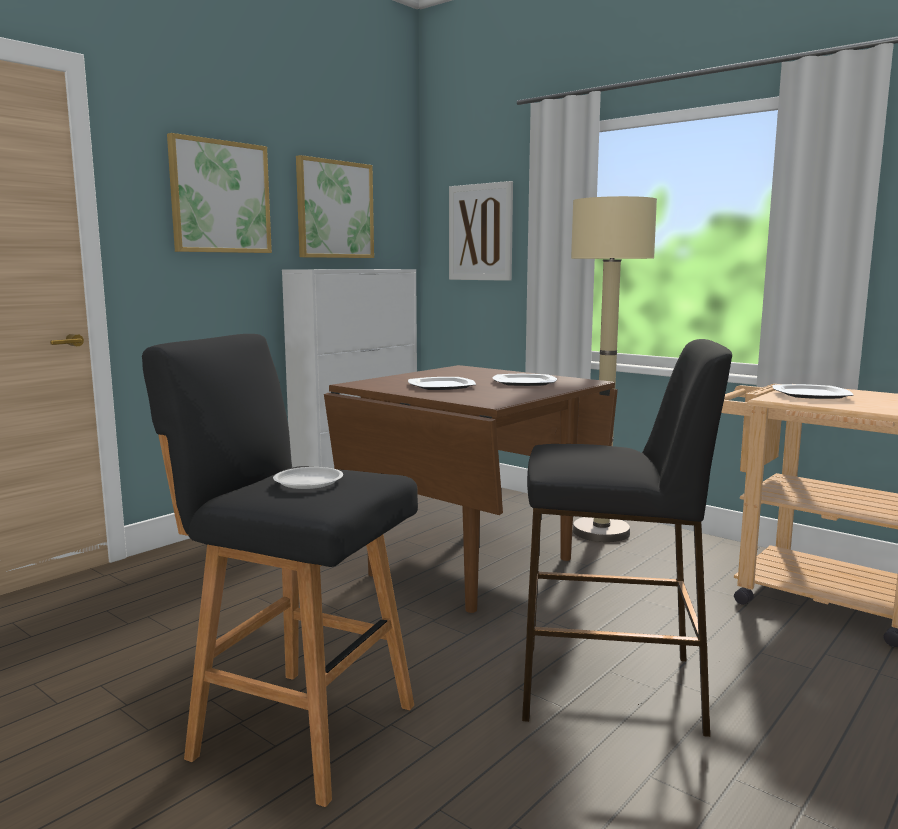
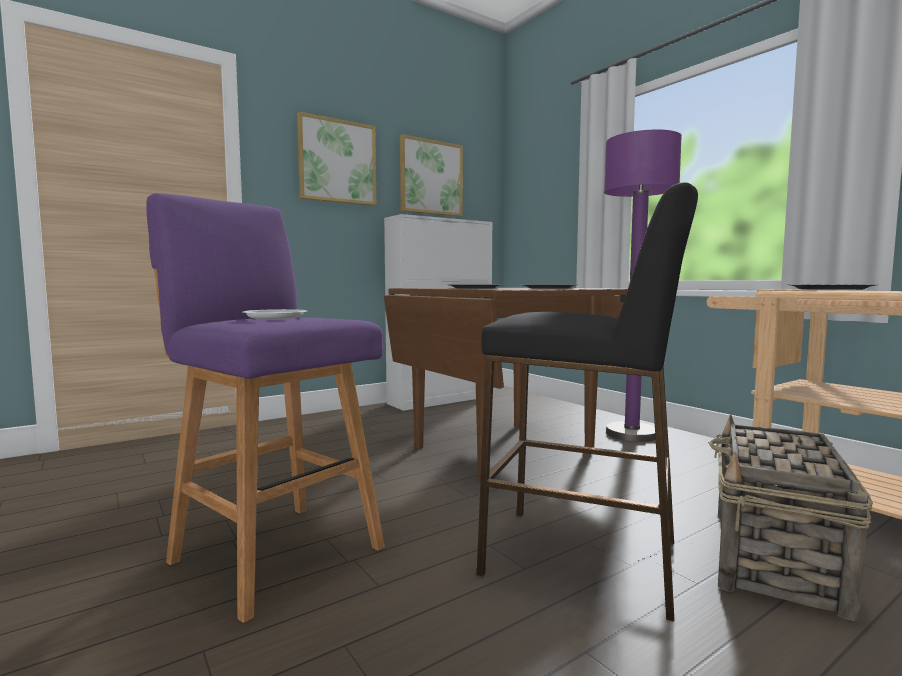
camera: 15 degrees right, 5 degrees down
(298, 729) = (274, 552): black stool -> purple stool
(480, 232) = (546, 193): picture -> none
(601, 532) = (631, 434): beige floor lamp -> purple floor lamp
(774, 665) = (775, 560): none -> basket

